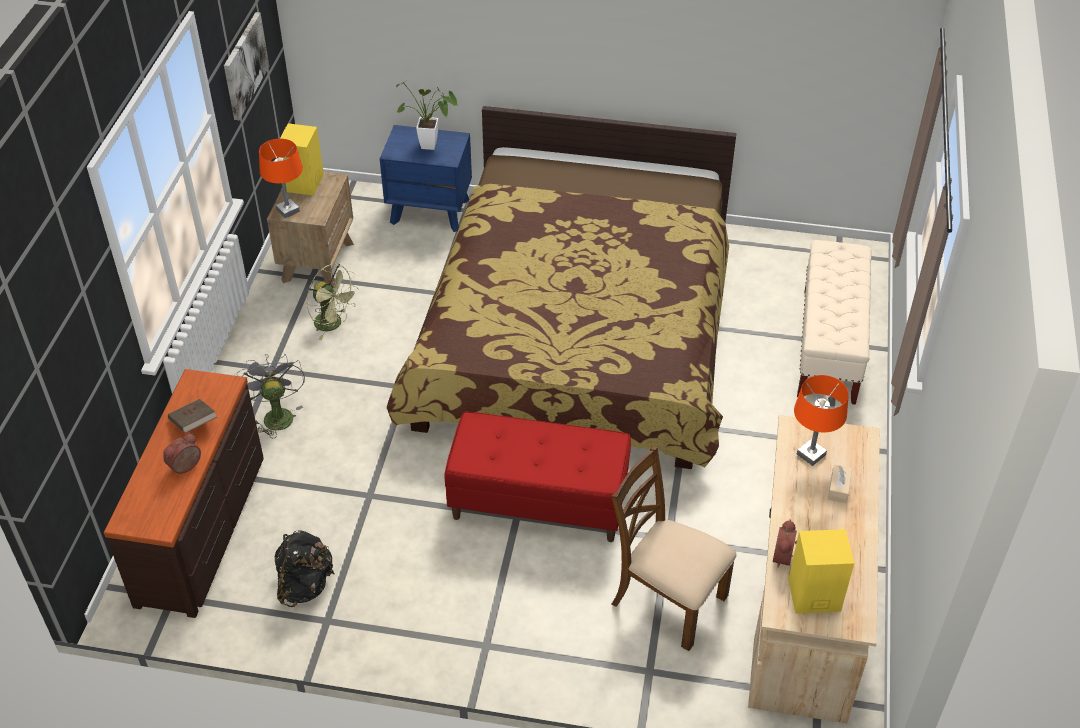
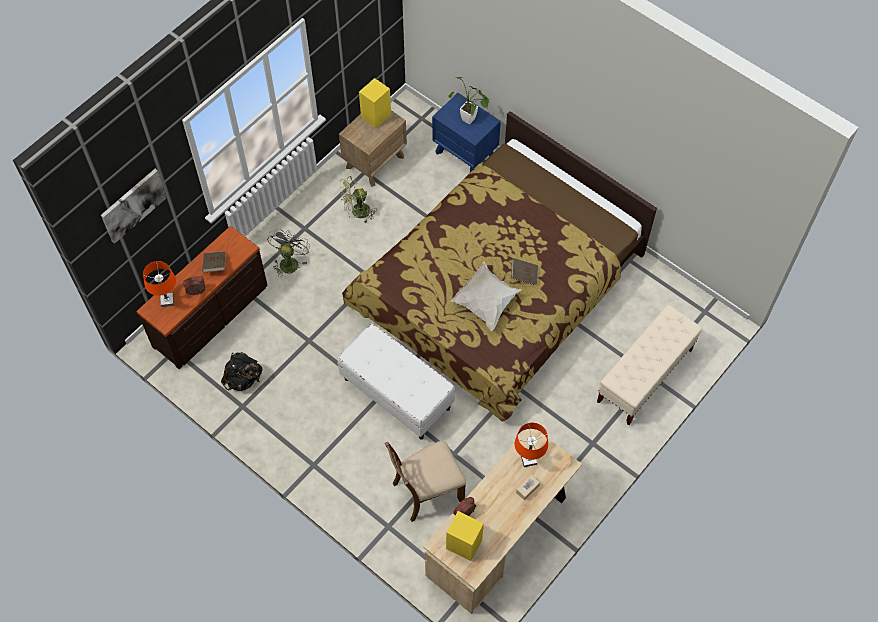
camera: 30 degrees right, 15 degrees up
(244, 65) = (353, 37): picture -> picture (133, 205)
(287, 211) = (354, 133): orange table lamp -> orange table lamp (167, 301)
(333, 324) = (357, 213): green fan -> green fan turned 90 degrees clockwise
(539, 502) = (397, 393): red bench -> white bench
(602, 317) = (486, 301): none -> white pillow
(626, 271) = (524, 275): none -> brown book
(667, 600) = (427, 491): brown chair -> brown chair turned 90 degrees counterclockwise

